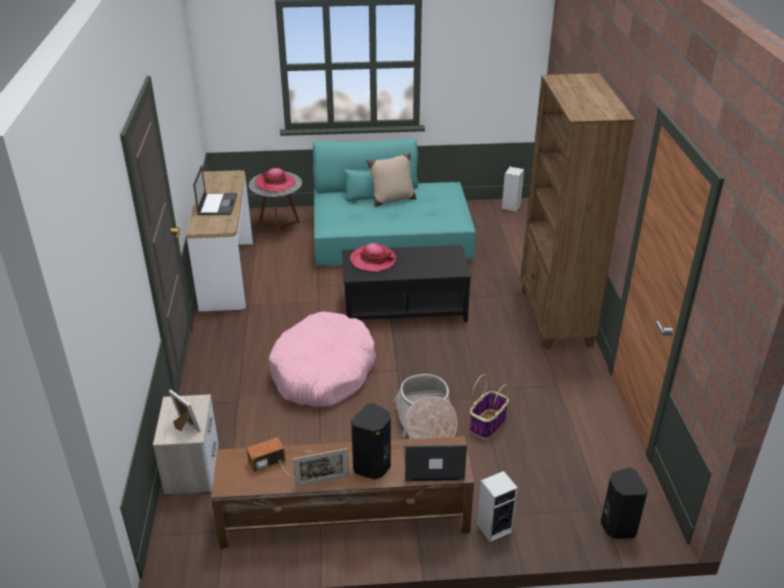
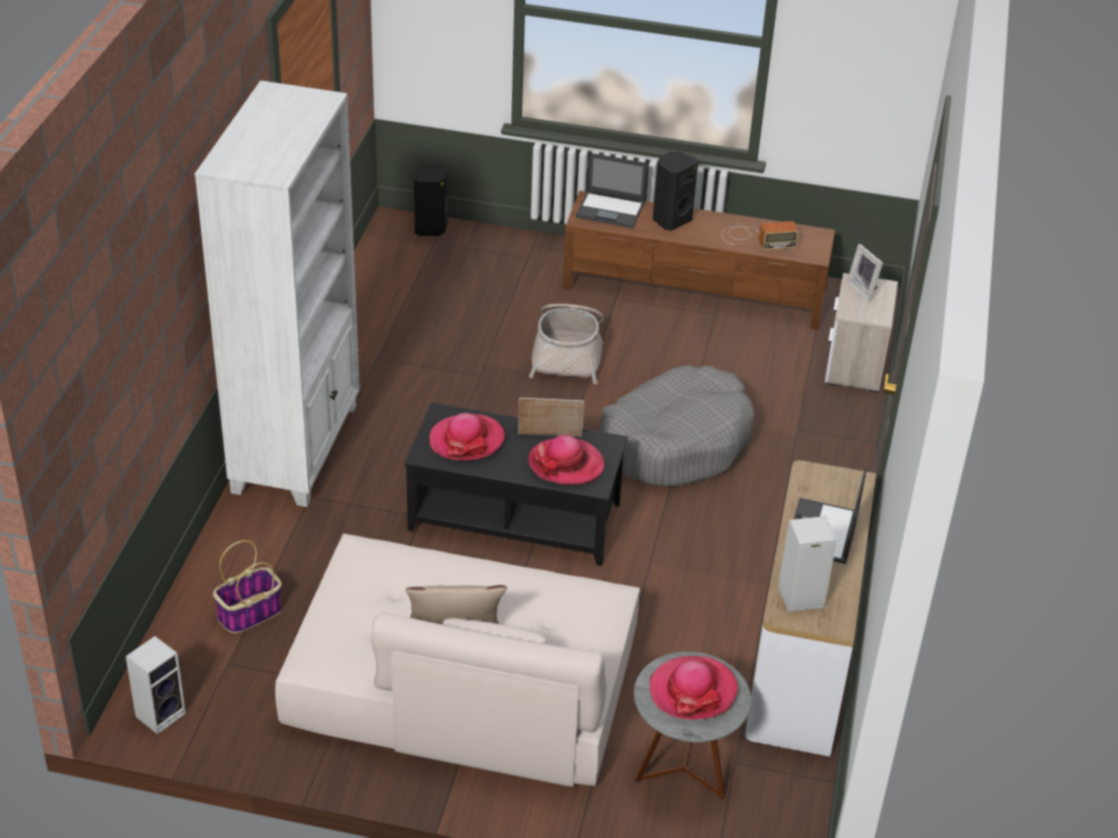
camera: 165 degrees left, 5 degrees up
(322, 481) = (725, 219): picture frame -> picture frame (550, 434)
(323, 372) = (675, 442): pink dog bed -> grey dog bed
(391, 238) = (462, 683): turquoise sofa -> beige sofa
(436, 261) = (467, 440): none -> hat
(488, 423) = (494, 336): basket -> basket (249, 614)
(495, 527) = (549, 251): speaker -> speaker (799, 598)
(555, 317) = (297, 447): brown bookcase -> white bookcase

